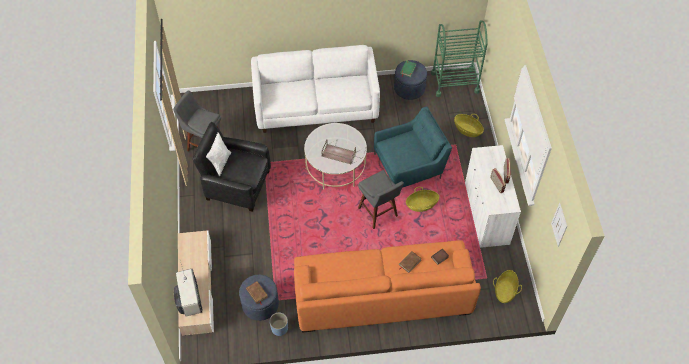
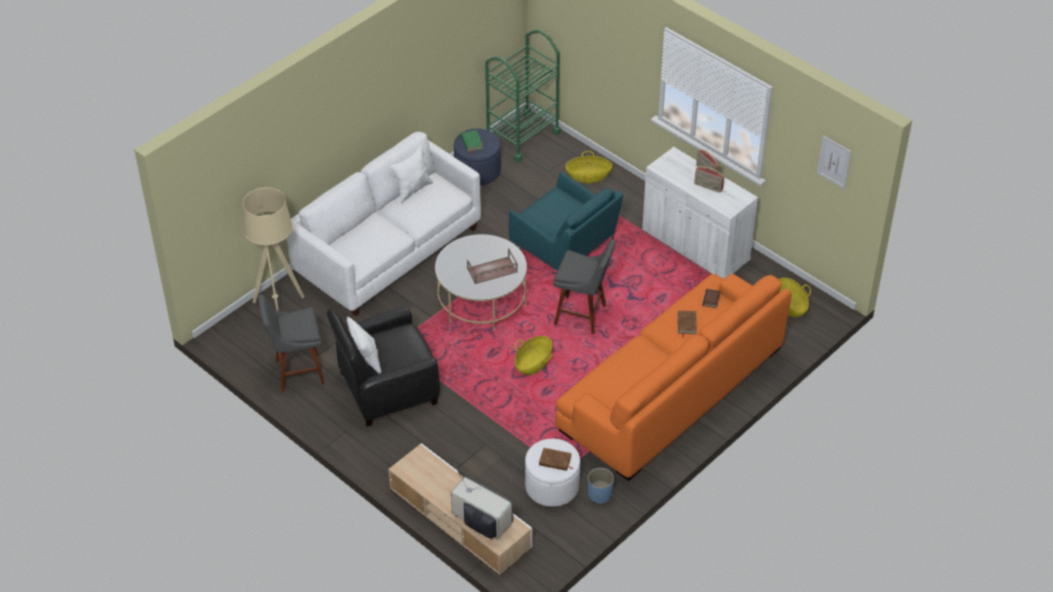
camera: 40 degrees left, 10 degrees down
(231, 104) = (279, 310): none -> beige floor lamp
(260, 304) = (552, 486): blue ottoman -> white ottoman
(343, 78) = (412, 189): none -> white pillow
(410, 165) = (564, 248): turquoise armchair -> turquoise armchair turned 105 degrees clockwise
(421, 204) = (619, 279): basket -> basket (533, 363)

